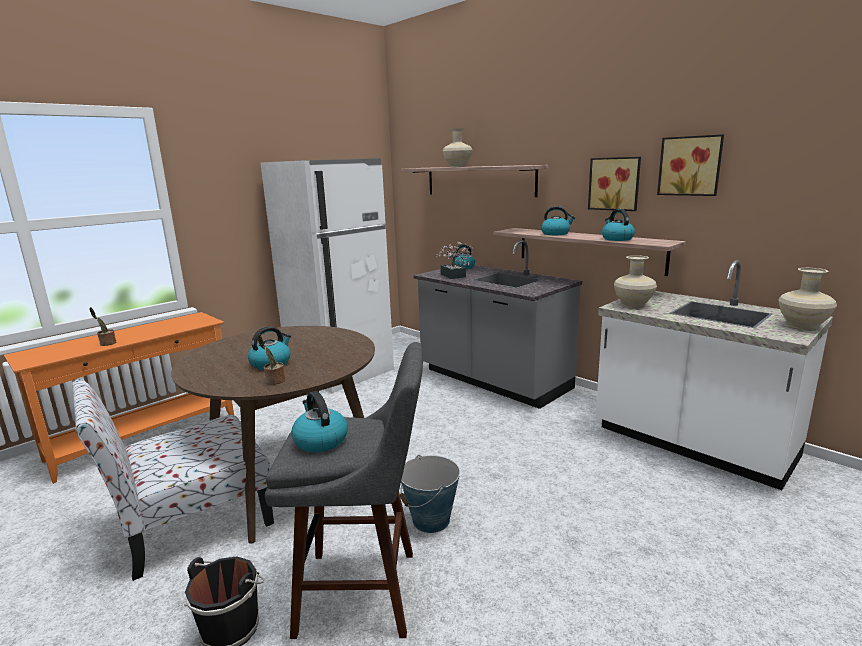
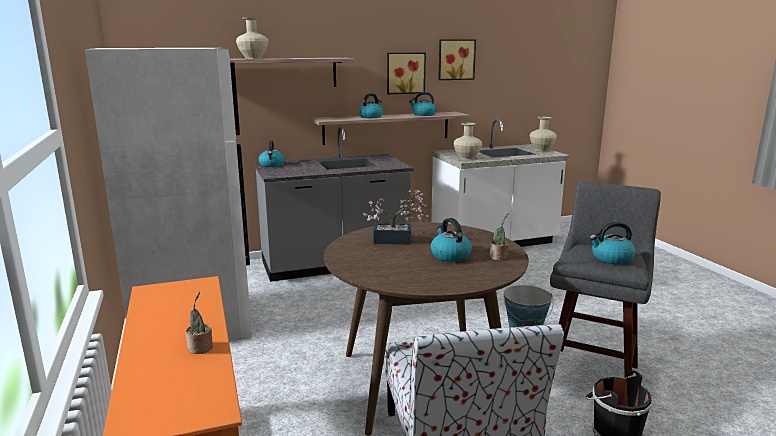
camera: 65 degrees left, 0 degrees up
(454, 276) = (301, 171): potted plant -> potted plant (397, 240)

